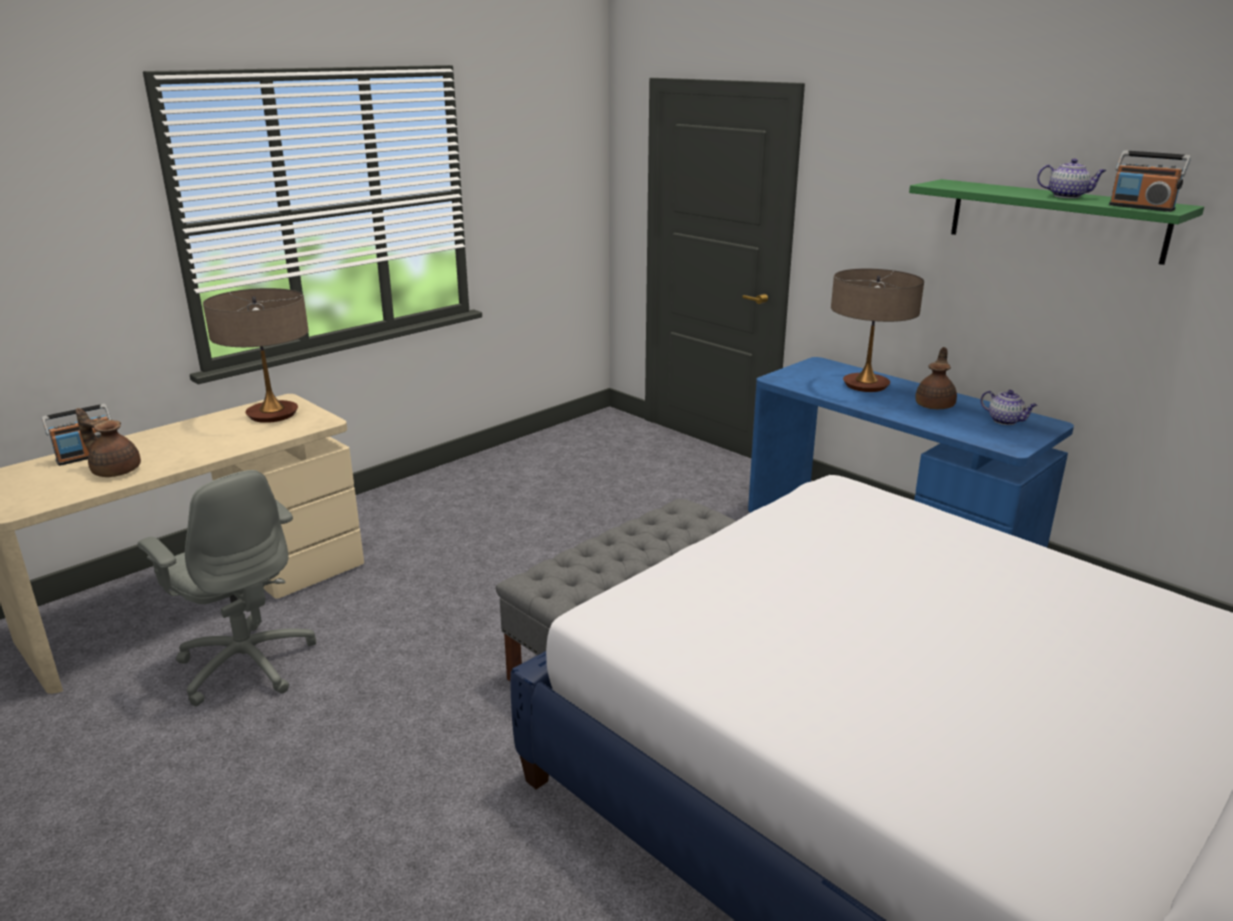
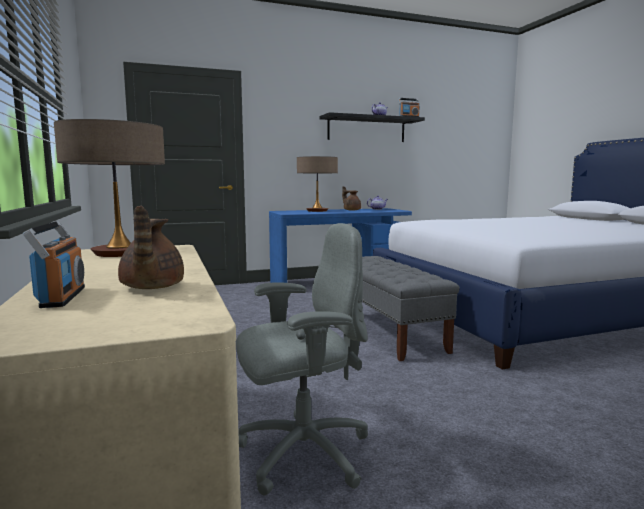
camera: 65 degrees left, 15 degrees down
(115, 470) = (151, 287): brown teapot -> brown teapot turned 60 degrees counterclockwise
(1055, 220) = (366, 129): green shelf -> black shelf

